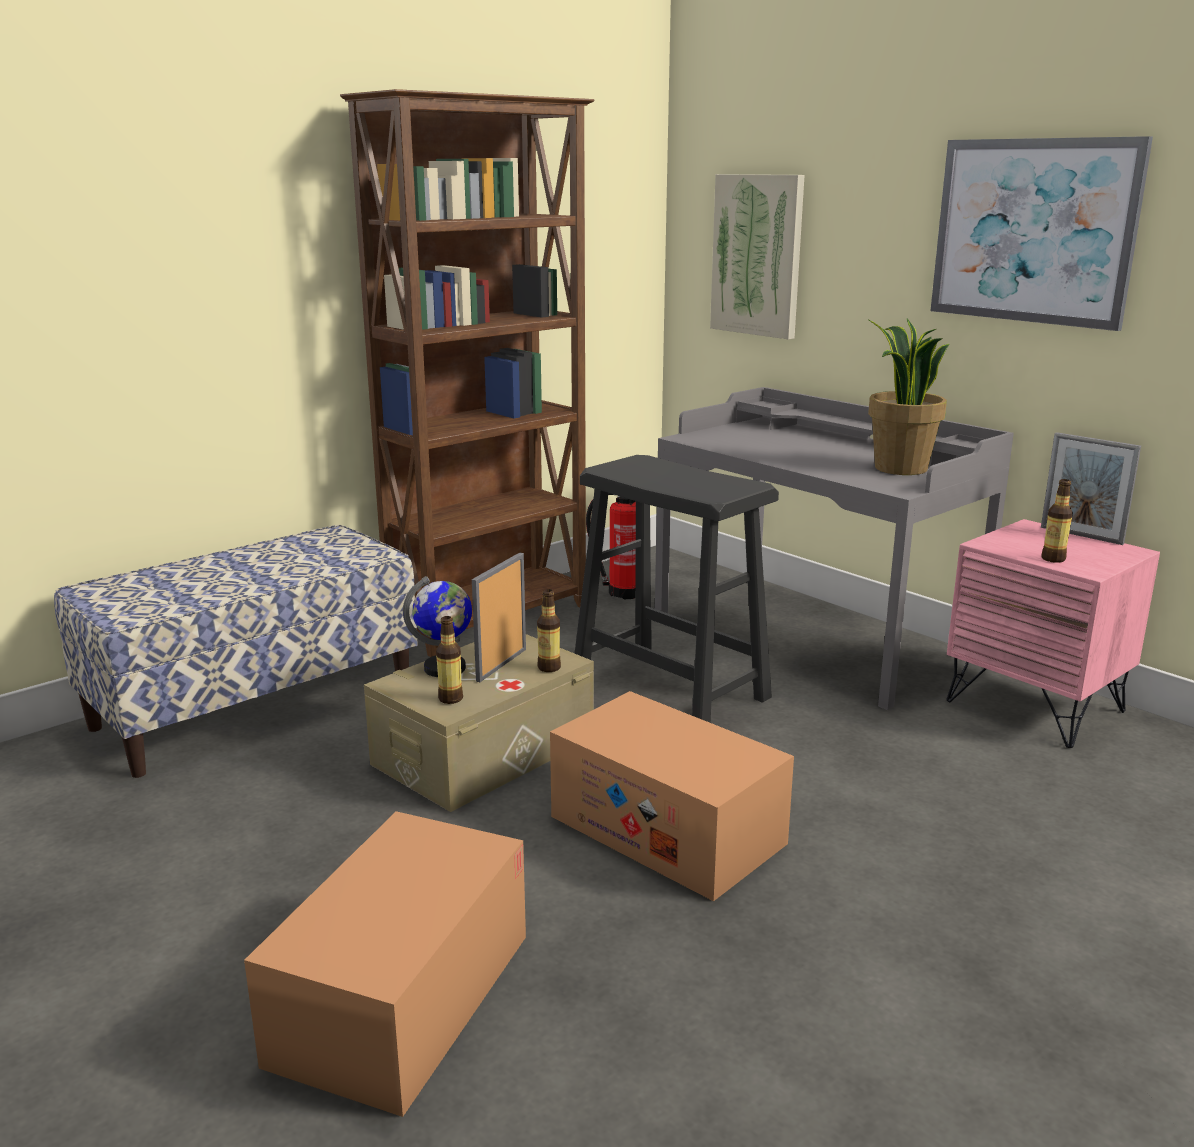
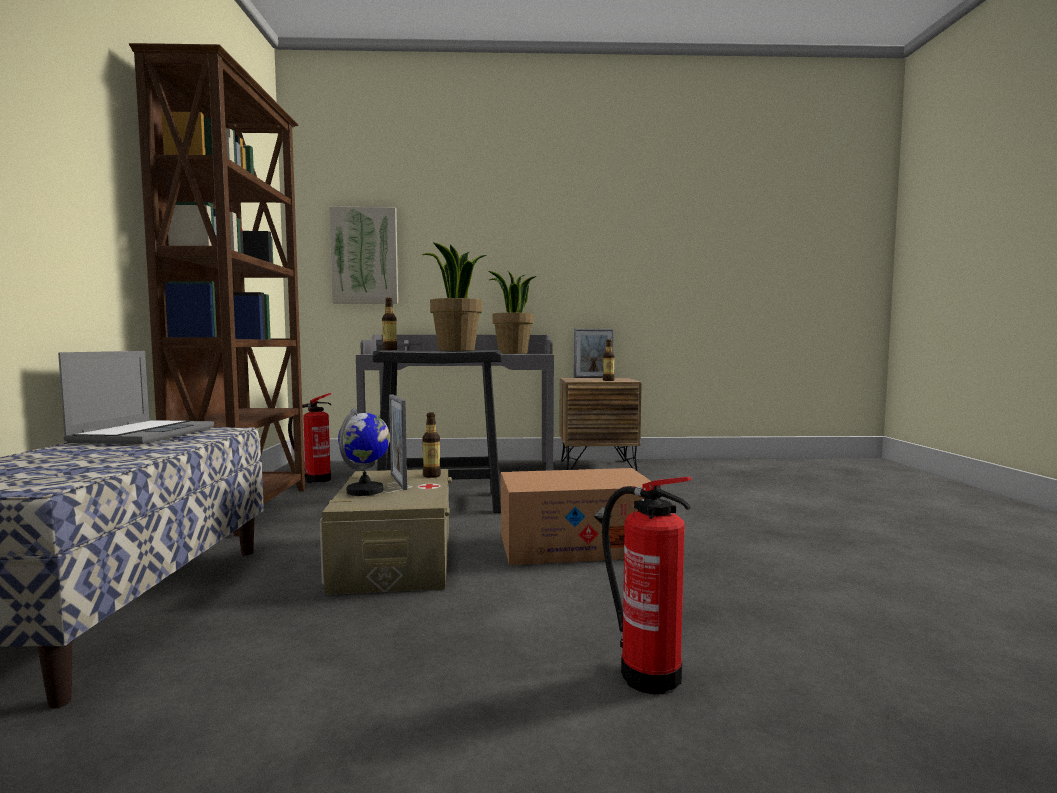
camera: 50 degrees left, 15 degrees down
(313, 546) = (144, 435): none -> laptop
(403, 997) = (646, 673): cardboard box -> fire extinguisher
(450, 699) = (410, 499): bottle -> bottle (390, 350)
(694, 482) = (456, 350): none -> potted plant
(1033, 231) = (541, 235): picture -> none
(1035, 706) = (597, 467): pink nightstand -> brown nightstand

